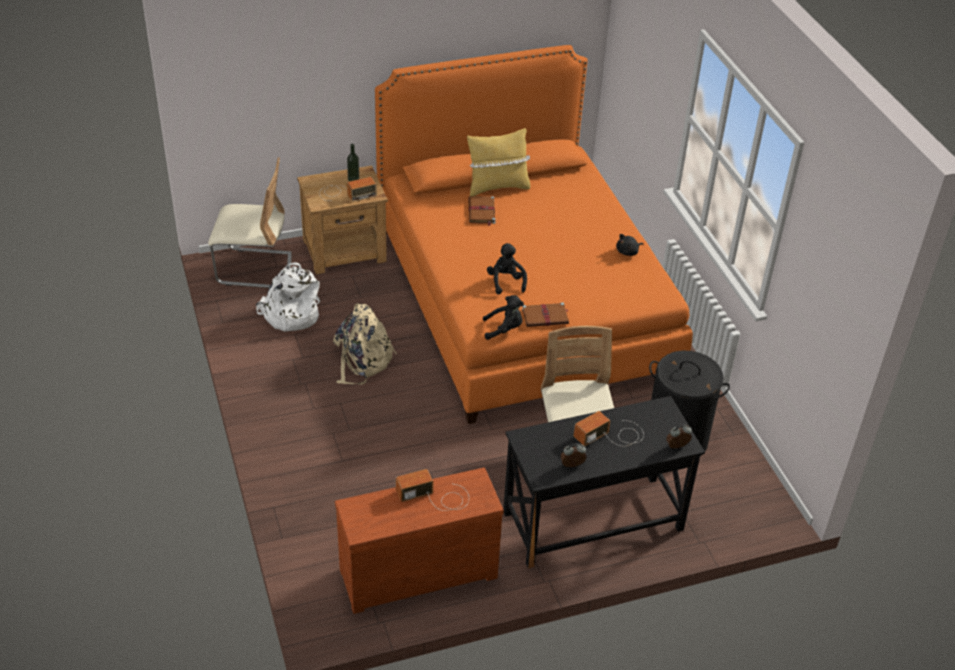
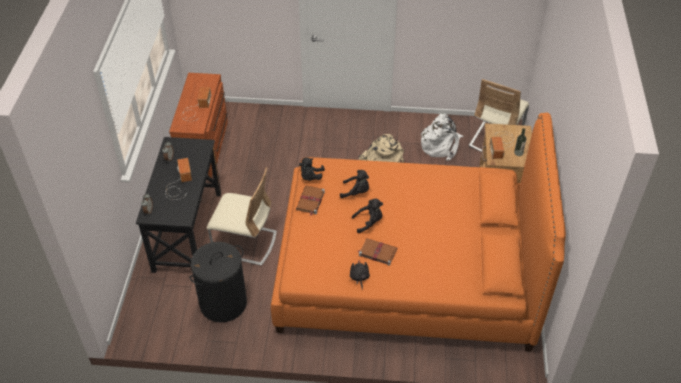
camera: 115 degrees right, 5 degrees up
(481, 212) = (446, 206): brown book -> brown book (377, 252)
(497, 187) = (476, 226): yellow pillow -> none
(545, 263) = (369, 222): none -> black plush toy

